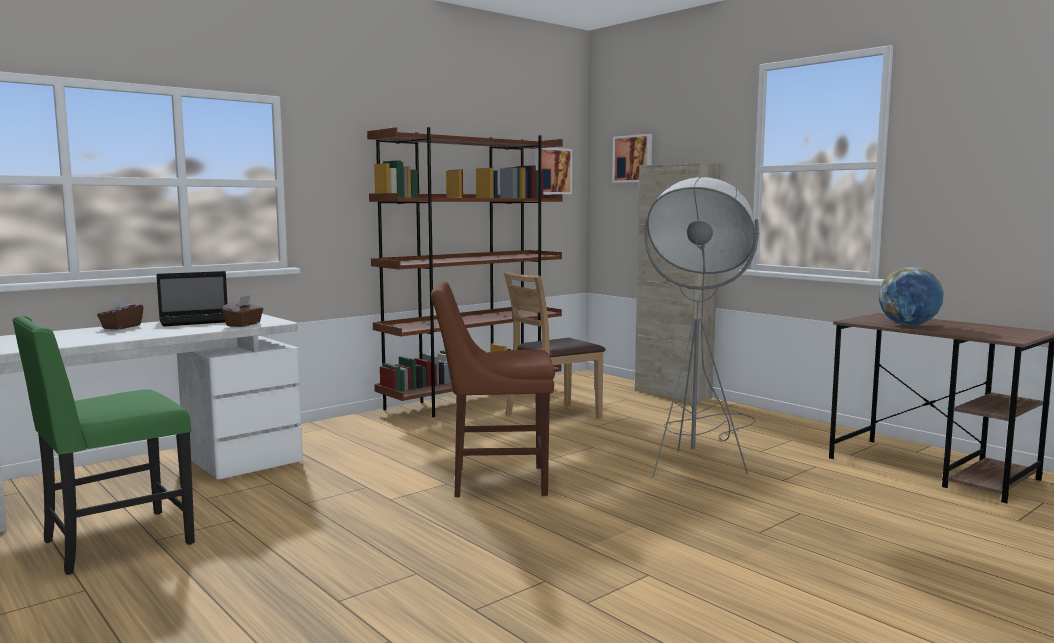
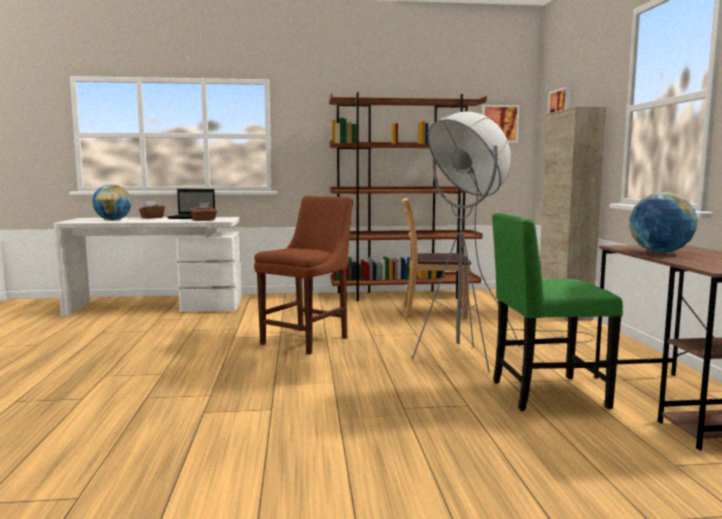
camera: 35 degrees right, 0 degrees up
(78, 339) = (113, 220): none -> globe
(114, 543) = (86, 329): green chair -> green chair (545, 394)
(493, 481) = (308, 340): brown chair -> brown chair turned 90 degrees clockwise

